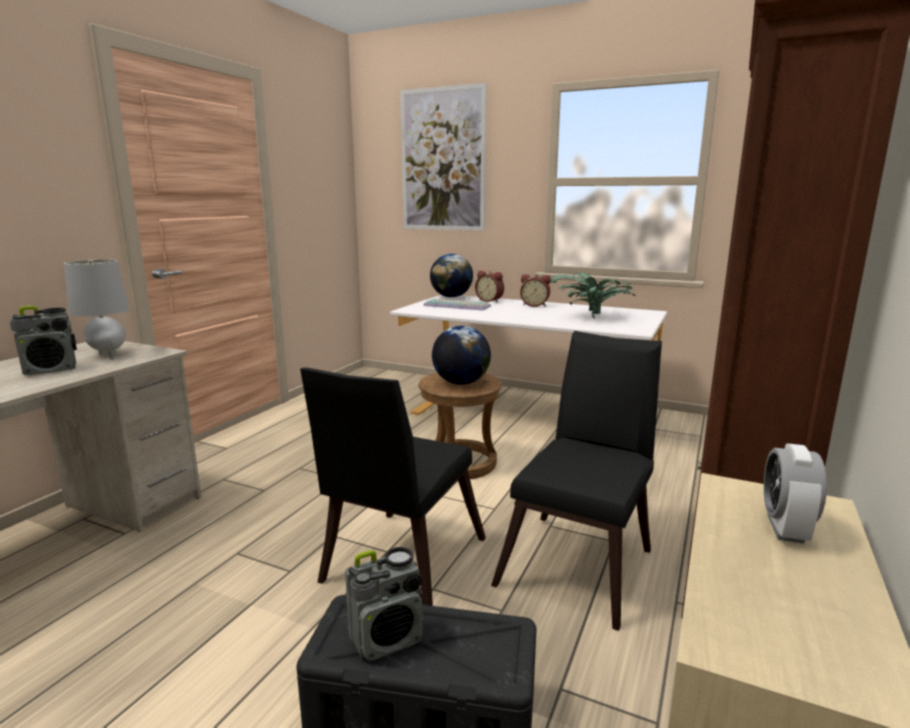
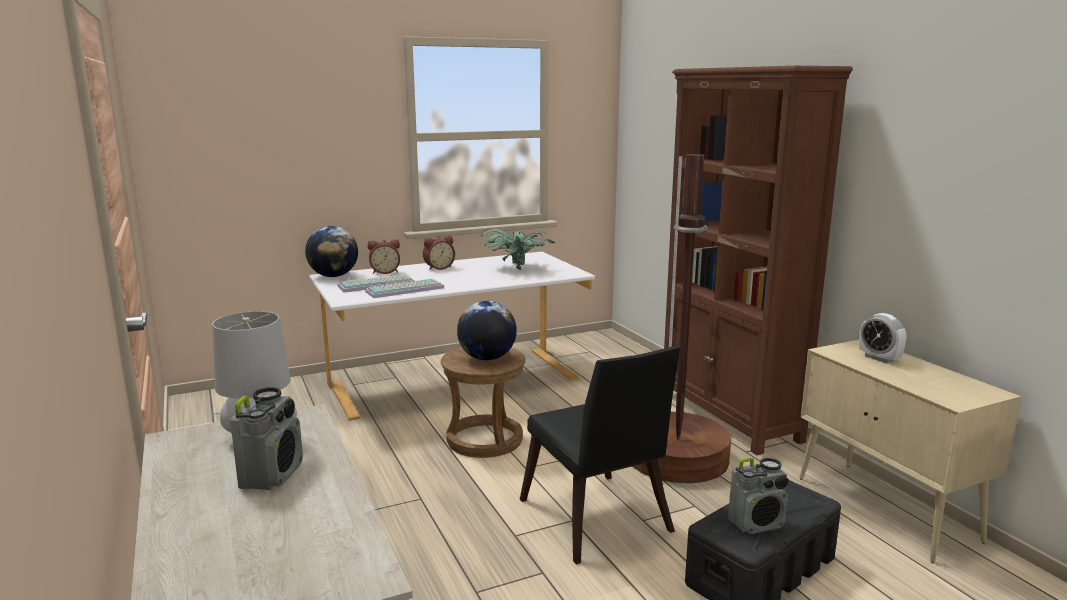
camera: 50 degrees left, 0 degrees up
(387, 639) = (757, 523): radio -> radio turned 60 degrees clockwise
(443, 160) = (275, 114): picture -> none
(463, 312) = (405, 289): none -> keyboard
(581, 561) = (677, 458): black chair -> brown floor lamp

